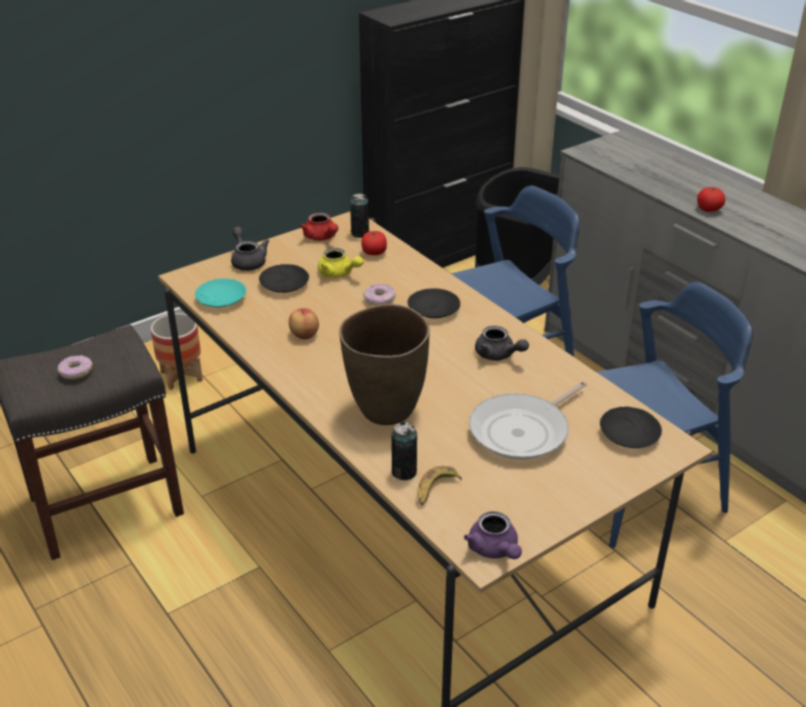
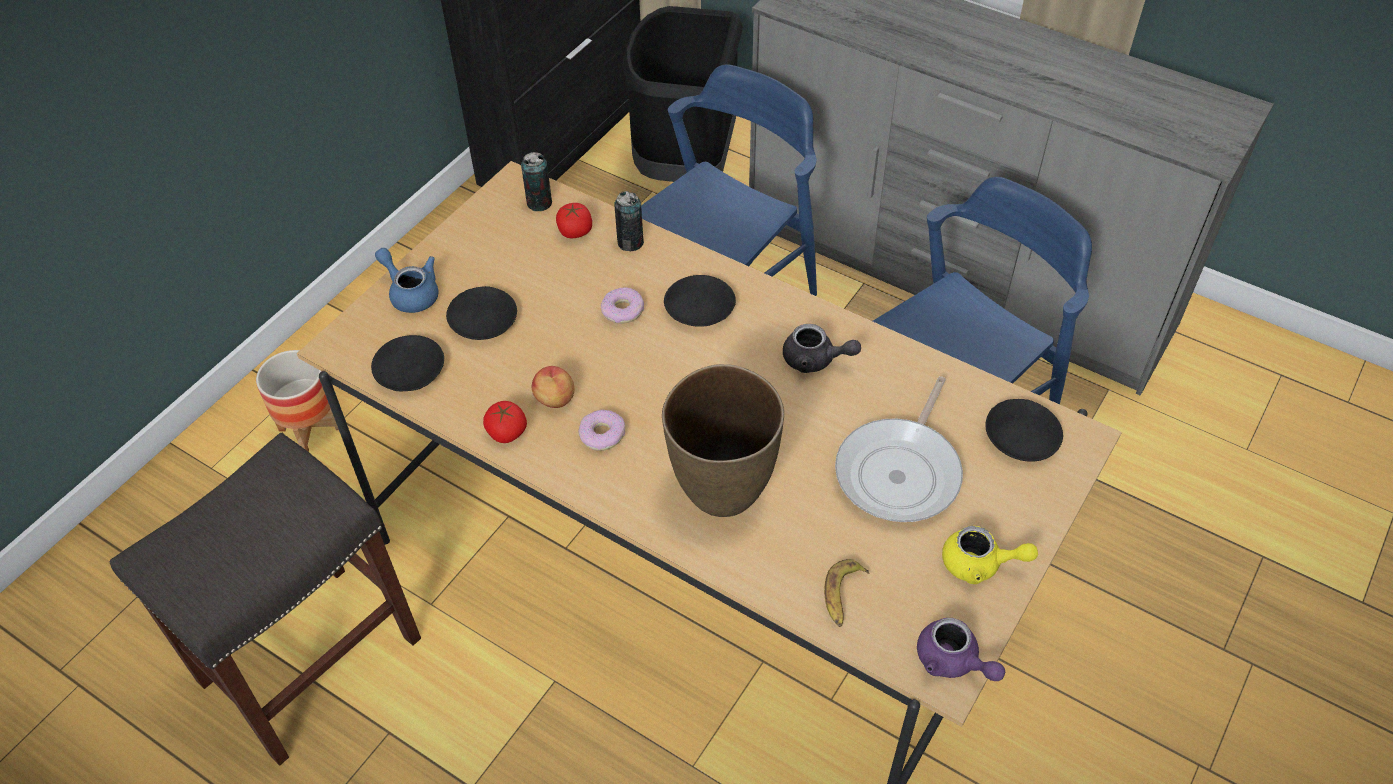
camera: 20 degrees left, 15 degrees up
(75, 371) = (250, 539): donut -> donut (602, 435)
(221, 299) = (409, 371): turquoise plate -> black plate
(248, 261) = (411, 293): grey teapot -> blue teapot
(321, 237) = (491, 223): red teapot -> none
(338, 274) = (547, 281): yellow teapot -> yellow teapot (980, 564)
(404, 472) = (792, 581): can -> can (630, 243)
(708, 209) = (978, 68): tomato -> tomato (506, 432)

